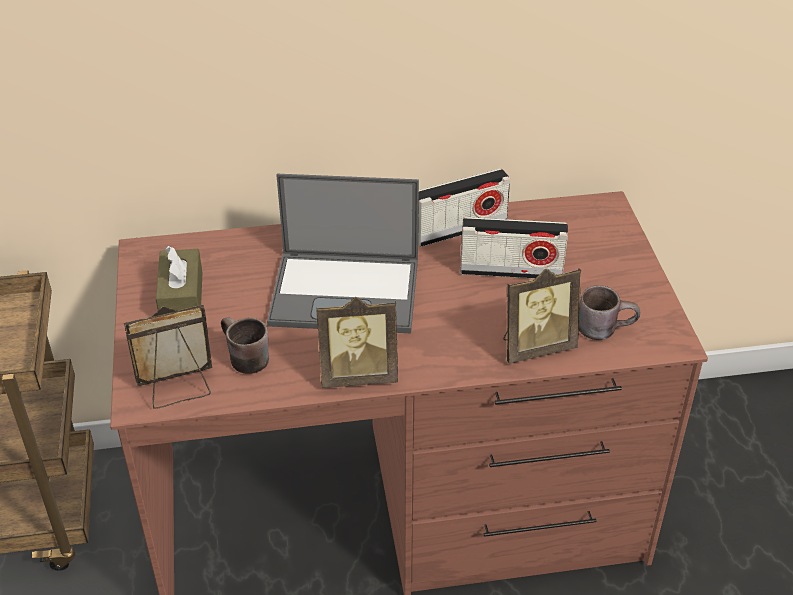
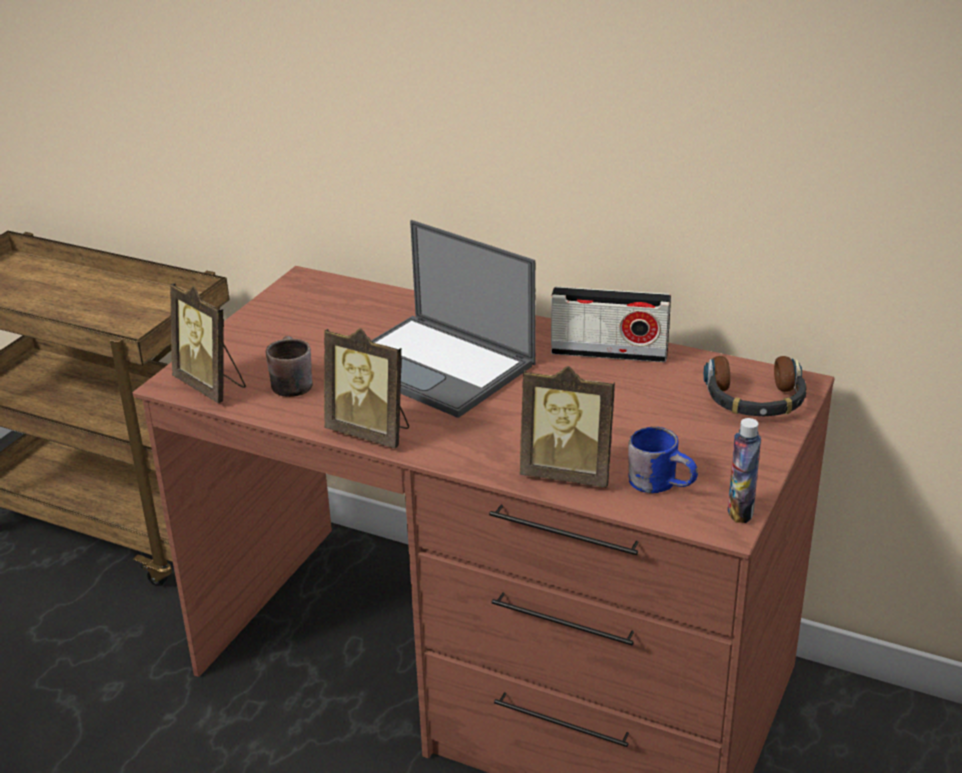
camera: 35 degrees right, 10 degrees down
(178, 389) = (212, 386): picture frame -> picture frame turned 150 degrees counterclockwise
(181, 297) = (294, 322): brown tissue box -> none
(511, 271) = (620, 403): radio -> none
(593, 230) = (754, 399): none -> headphones
(604, 326) = (662, 483): brown mug -> blue mug
(672, 327) = (740, 511): none -> bottle

